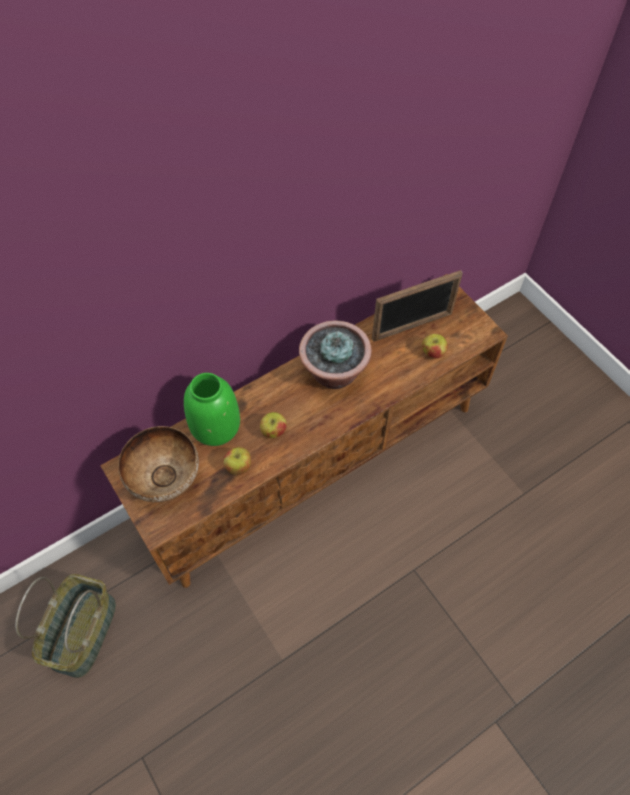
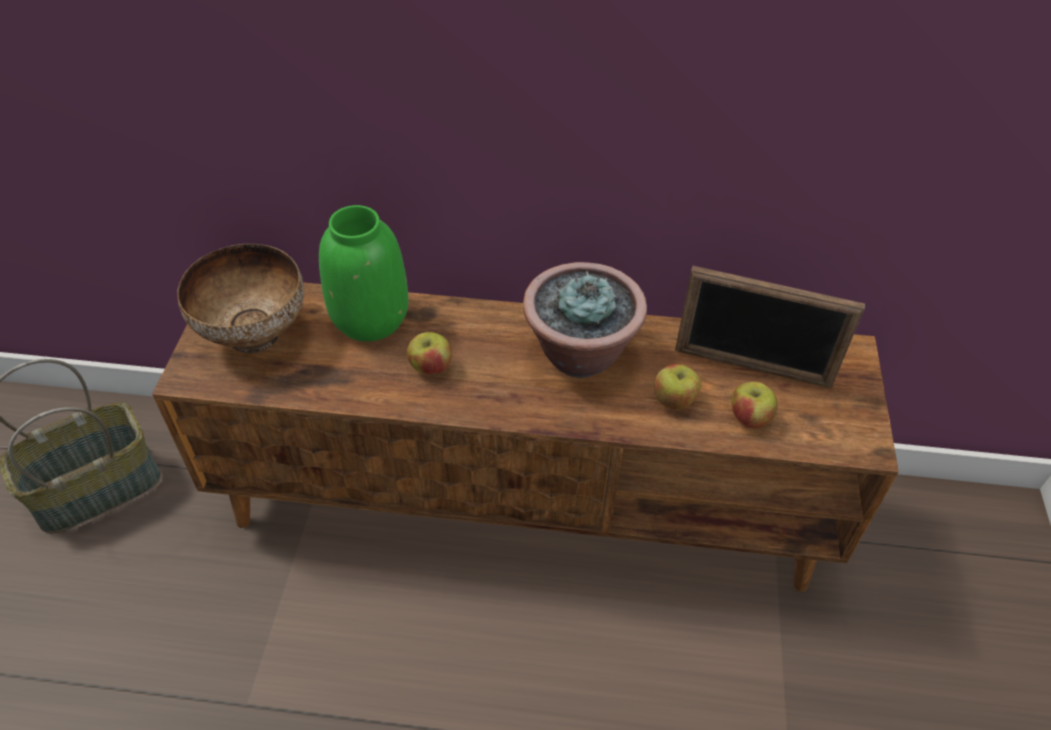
camera: 40 degrees right, 10 degrees down
(238, 466) = (346, 376): apple -> apple (674, 400)

